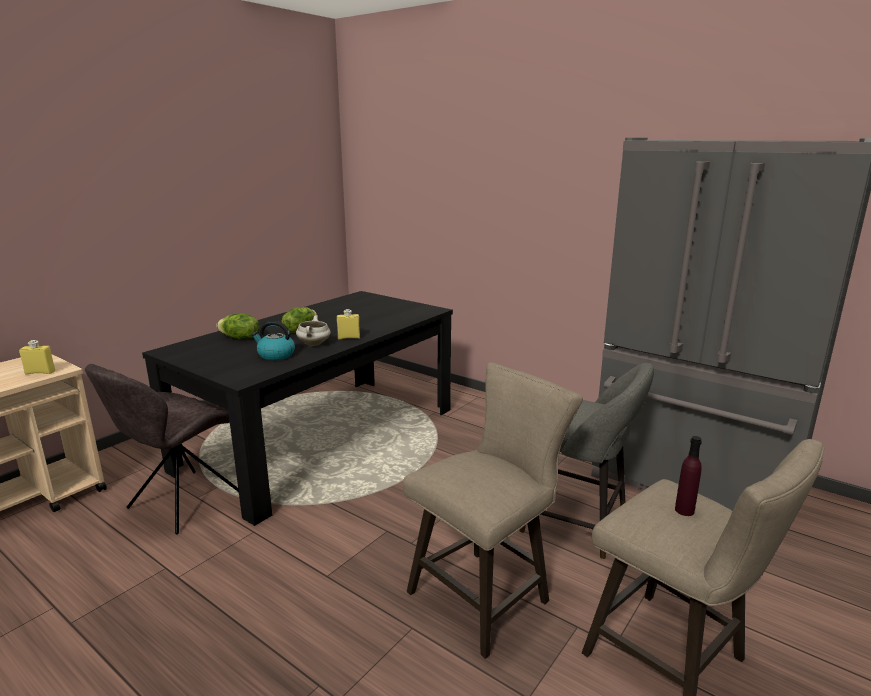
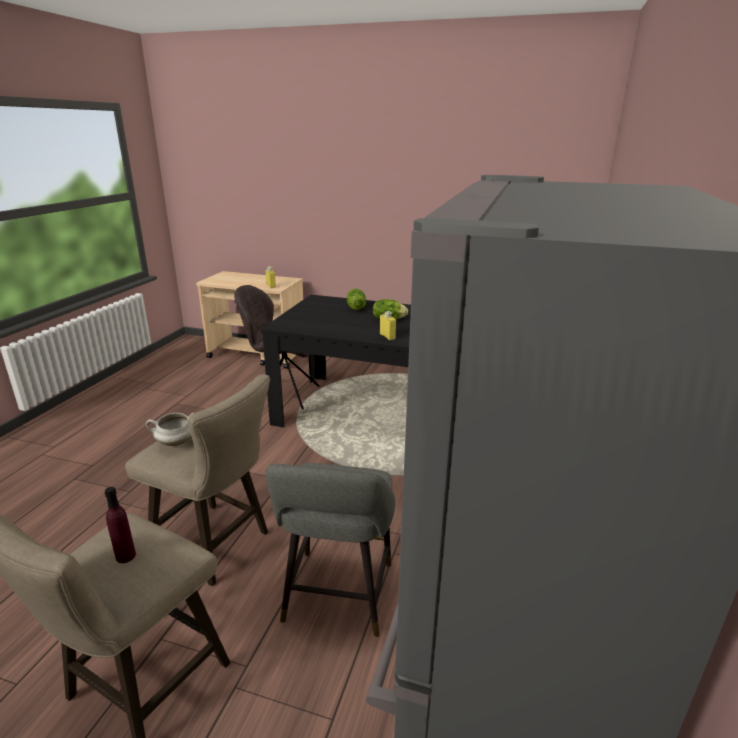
camera: 70 degrees right, 5 degrees up
(275, 355) = (329, 324): kettle -> none
(314, 344) = (361, 329): white cooking pot -> white cooking pot (175, 443)

